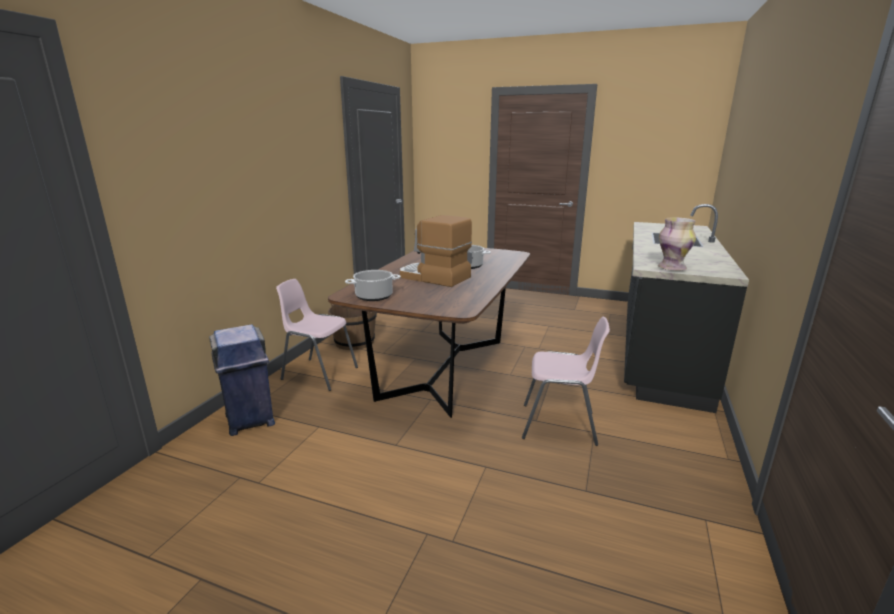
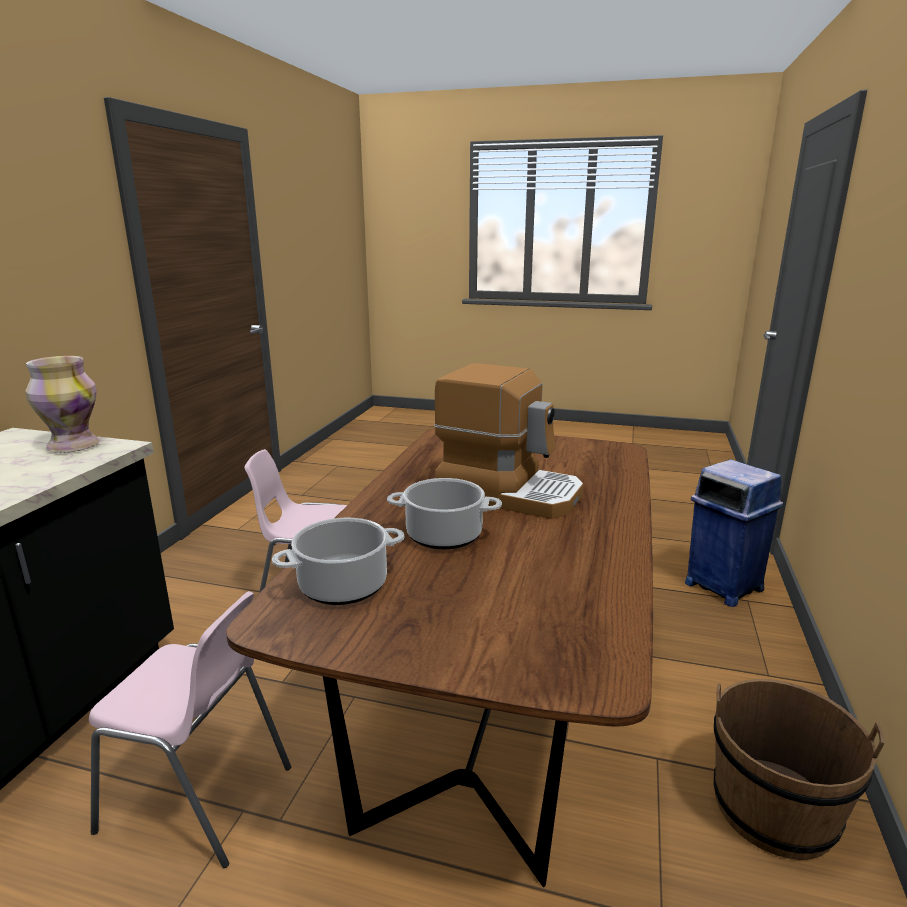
camera: 175 degrees right, 0 degrees up
(319, 373) = (730, 676): pink chair -> pink chair (199, 799)
(374, 296) = (577, 449): cooking pot -> cooking pot (342, 586)

